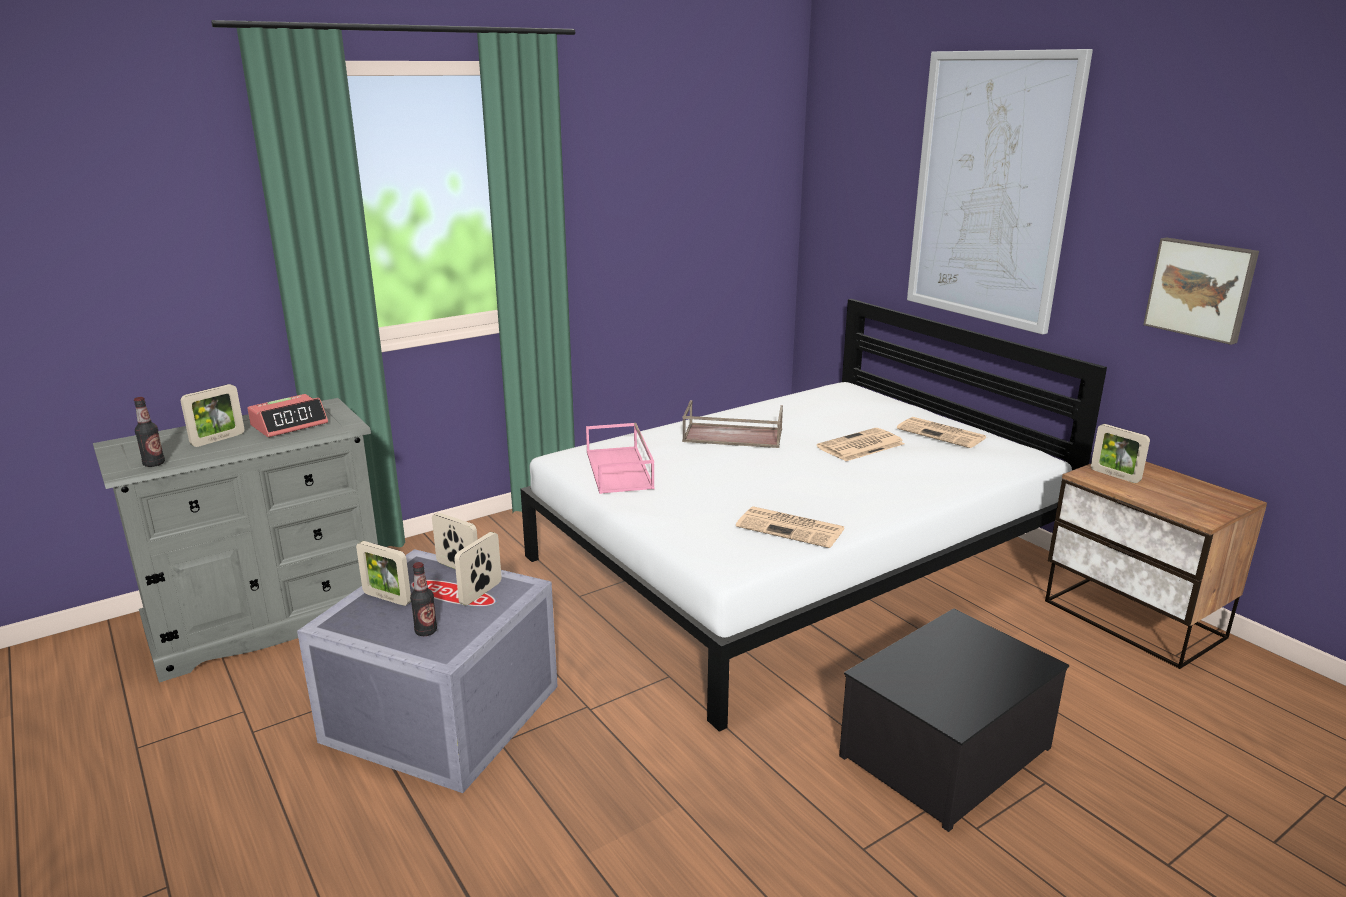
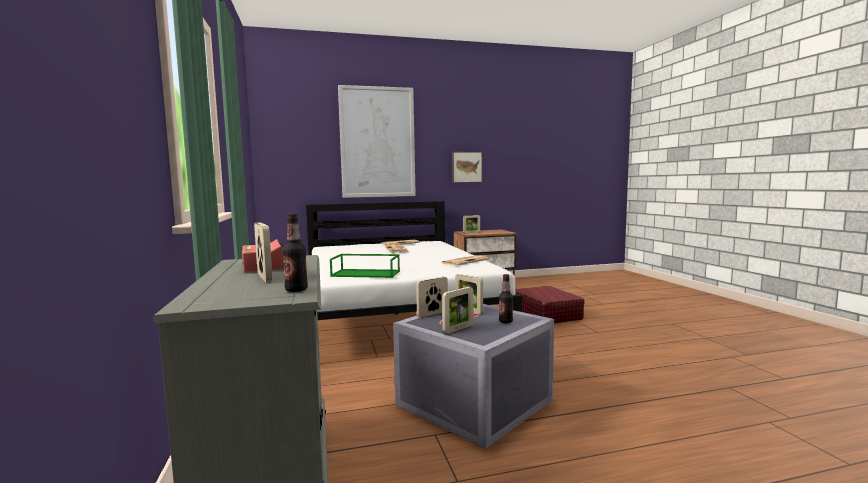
camera: 70 degrees left, 15 degrees down
(620, 470) = (366, 273): pink tray -> green tray
(731, 436) = (354, 259): brown tray -> none
(944, 750) = (545, 314): storage box -> red suitcase

